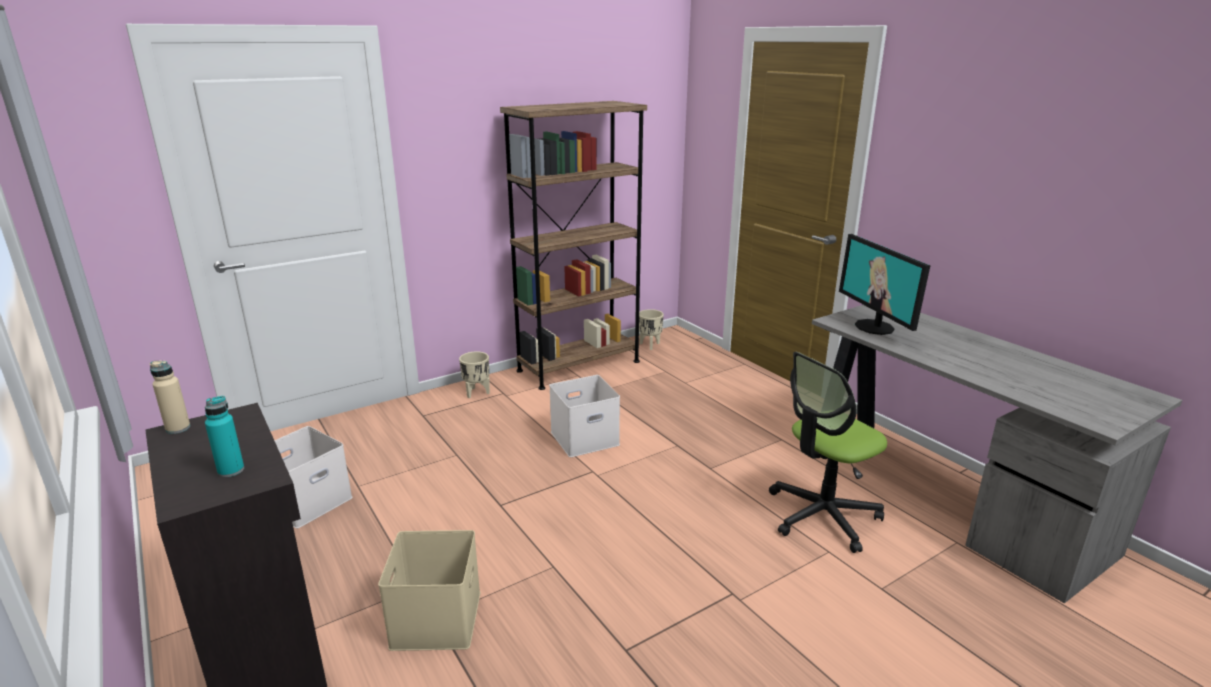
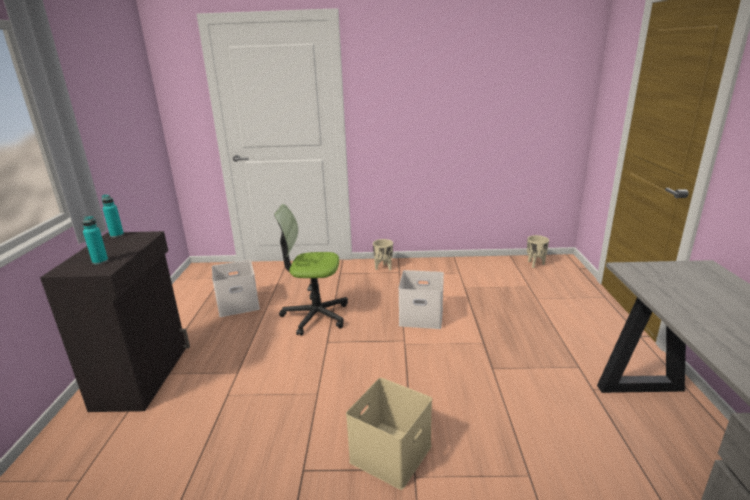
camera: 35 degrees right, 0 degrees up
(178, 428) = (117, 235): beige bottle -> turquoise bottle
(438, 620) = (227, 397): beige storage box -> beige storage box (391, 455)
(578, 366) = (466, 266): brown bookcase -> none
(822, 516) = (554, 443): office chair -> office chair (315, 315)
(875, 327) = (666, 282): monitor -> none

